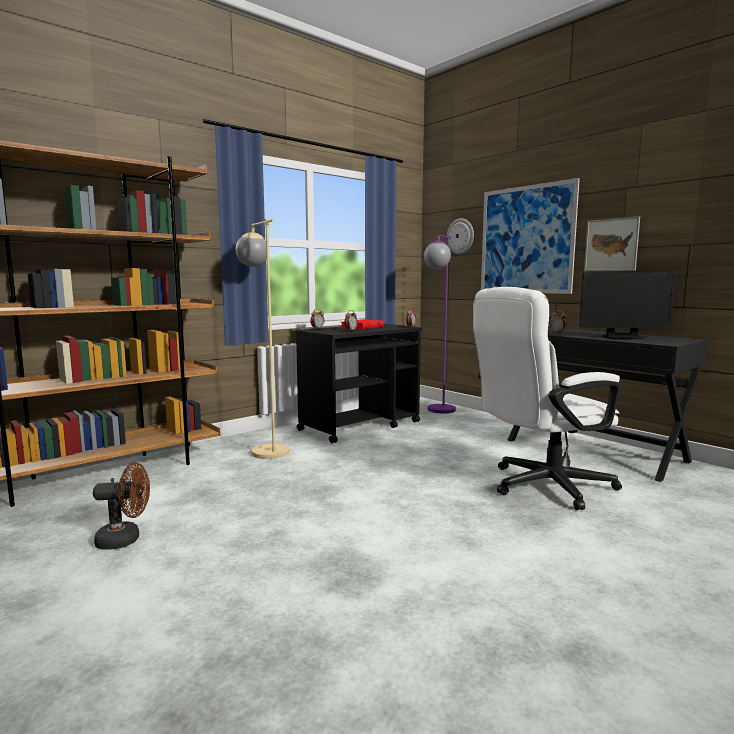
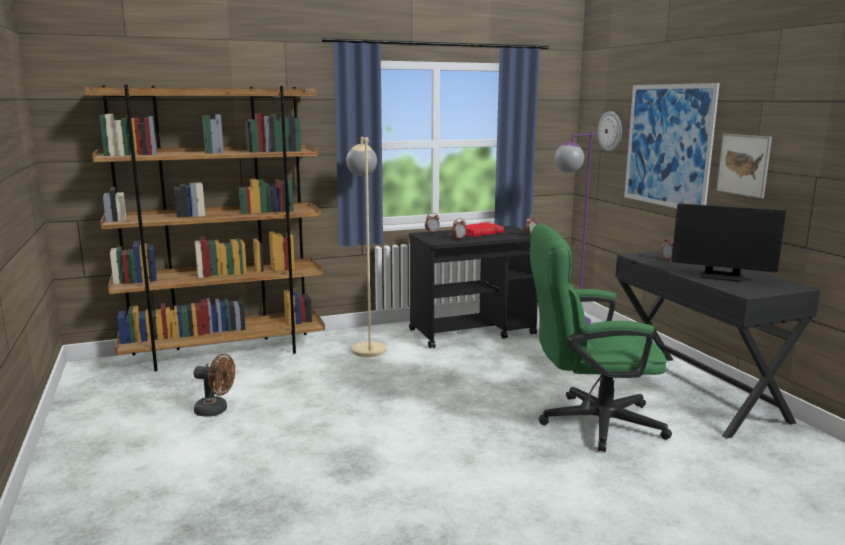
camera: 20 degrees right, 5 degrees up
(540, 486) = (589, 422): white office chair -> green office chair

